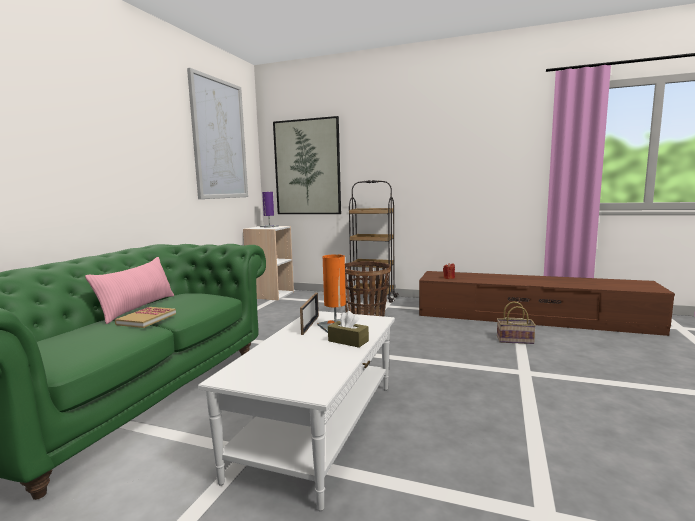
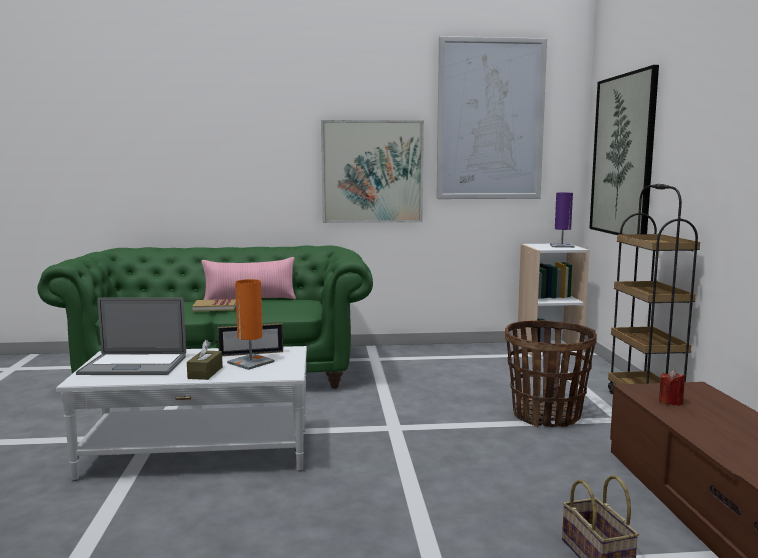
camera: 65 degrees right, 0 degrees up
(156, 176) = (372, 172): none -> picture
(289, 366) = (133, 365): none -> laptop

